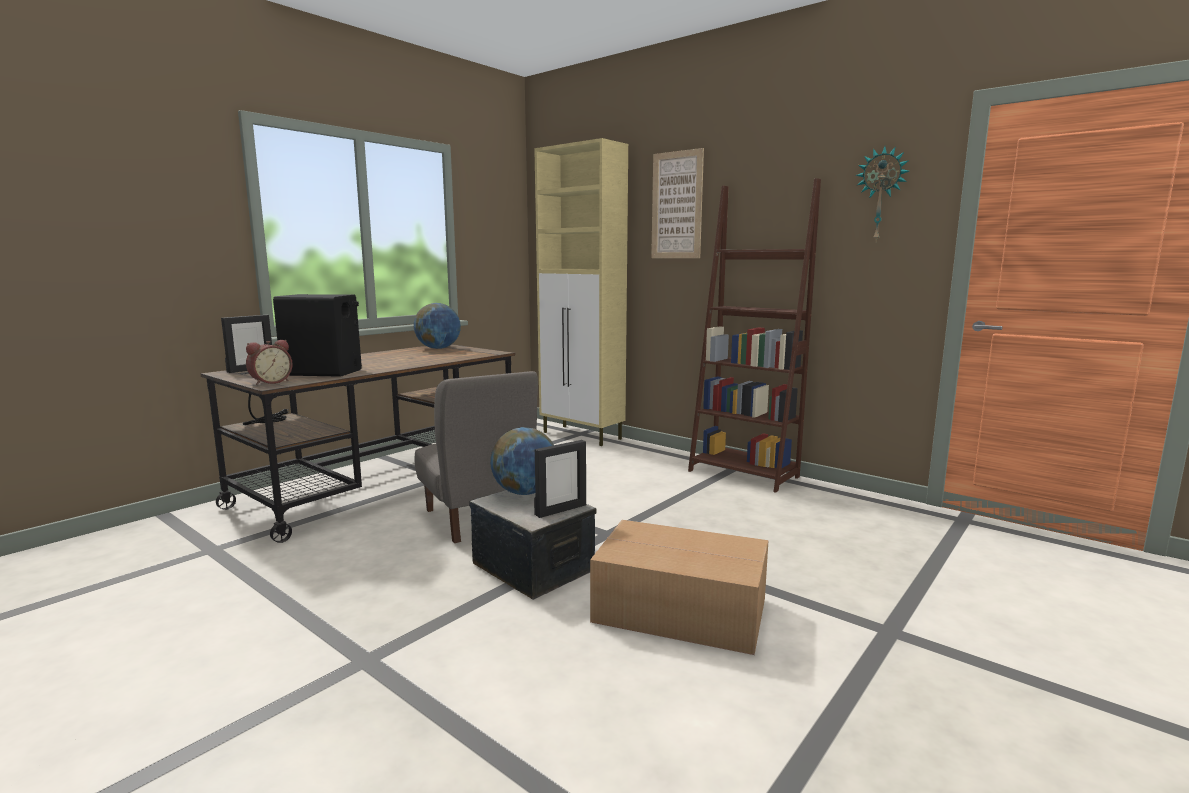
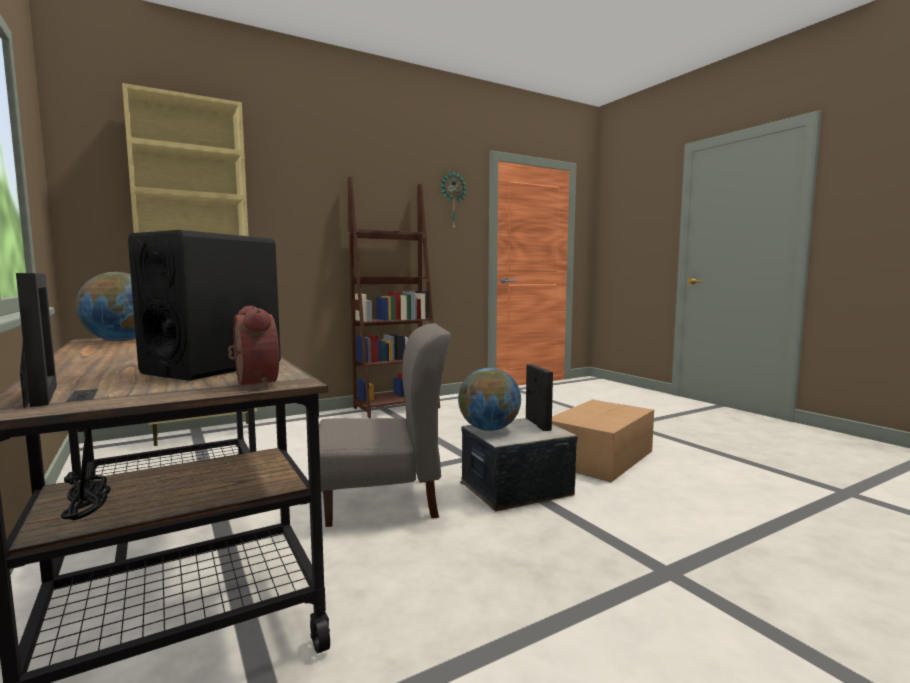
camera: 70 degrees left, 5 degrees down
(677, 205) = (296, 186): picture -> none

